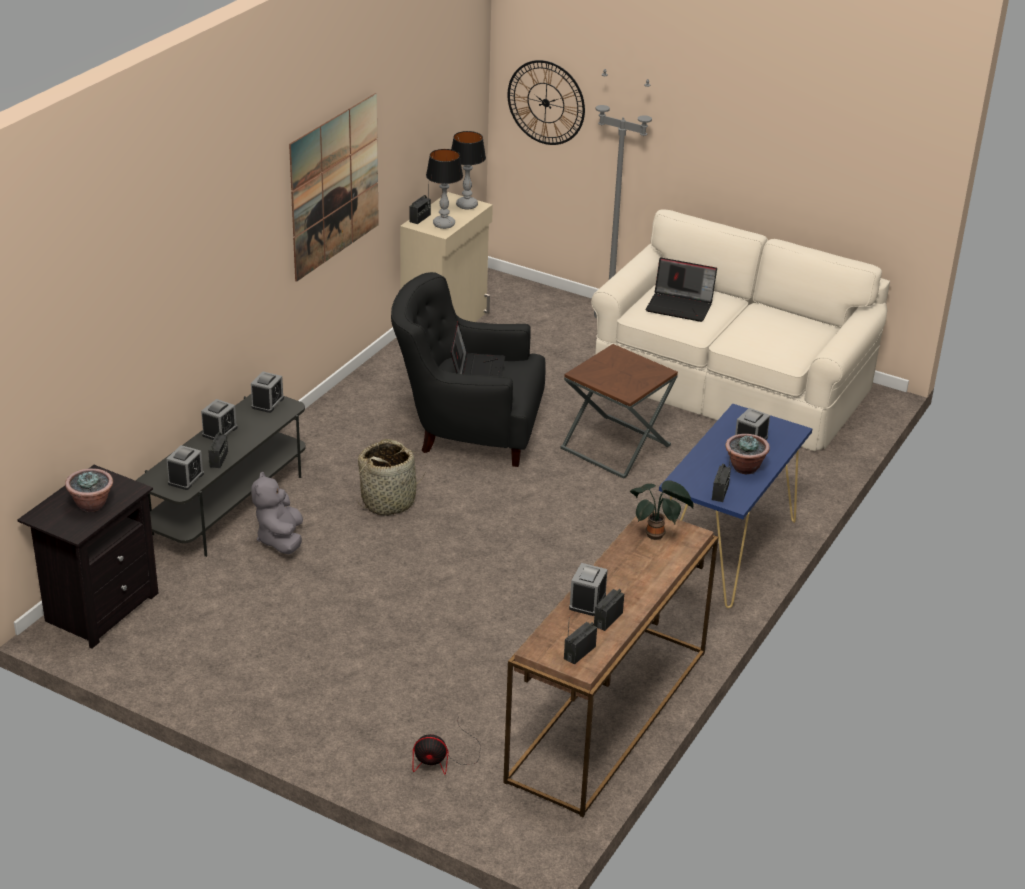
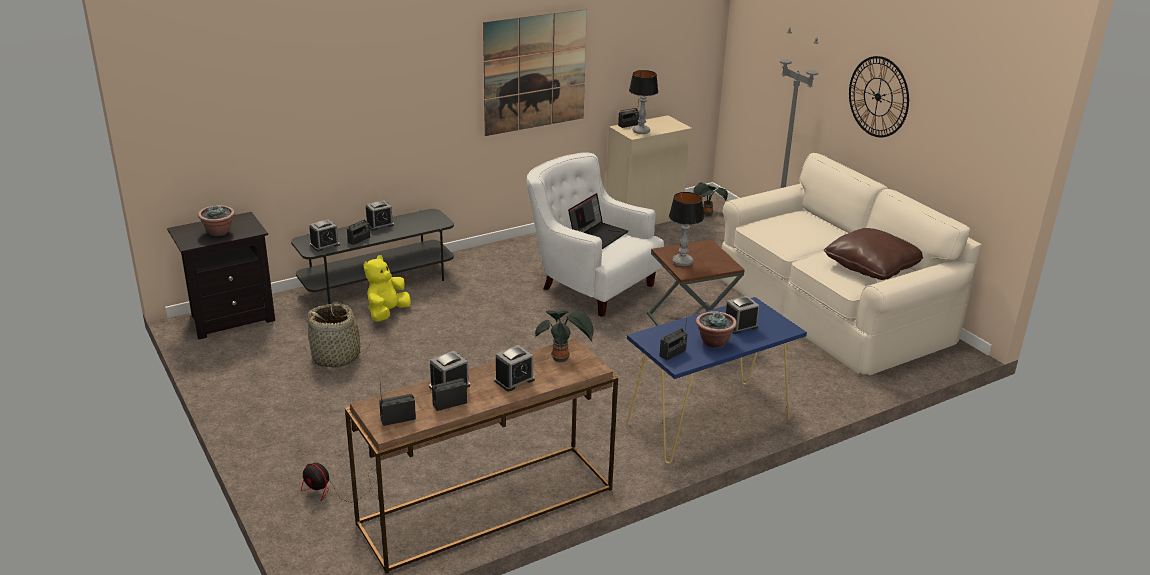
camera: 30 degrees right, 5 degrees down
(267, 403) = (430, 217): alarm clock -> alarm clock (514, 380)
(280, 540) = (387, 313): grey plush toy -> yellow plush toy
(389, 501) = (485, 312): basket -> basket (336, 357)
(467, 205) = (672, 124): table lamp -> table lamp (682, 262)
(467, 431) = (589, 284): black armchair -> white armchair
(508, 301) = (706, 214): none -> potted plant
(546, 102) = (757, 58): wall clock -> wall clock (878, 97)
(680, 306) = (794, 229): laptop -> none
(790, 332) = (871, 267): none -> brown pillow

